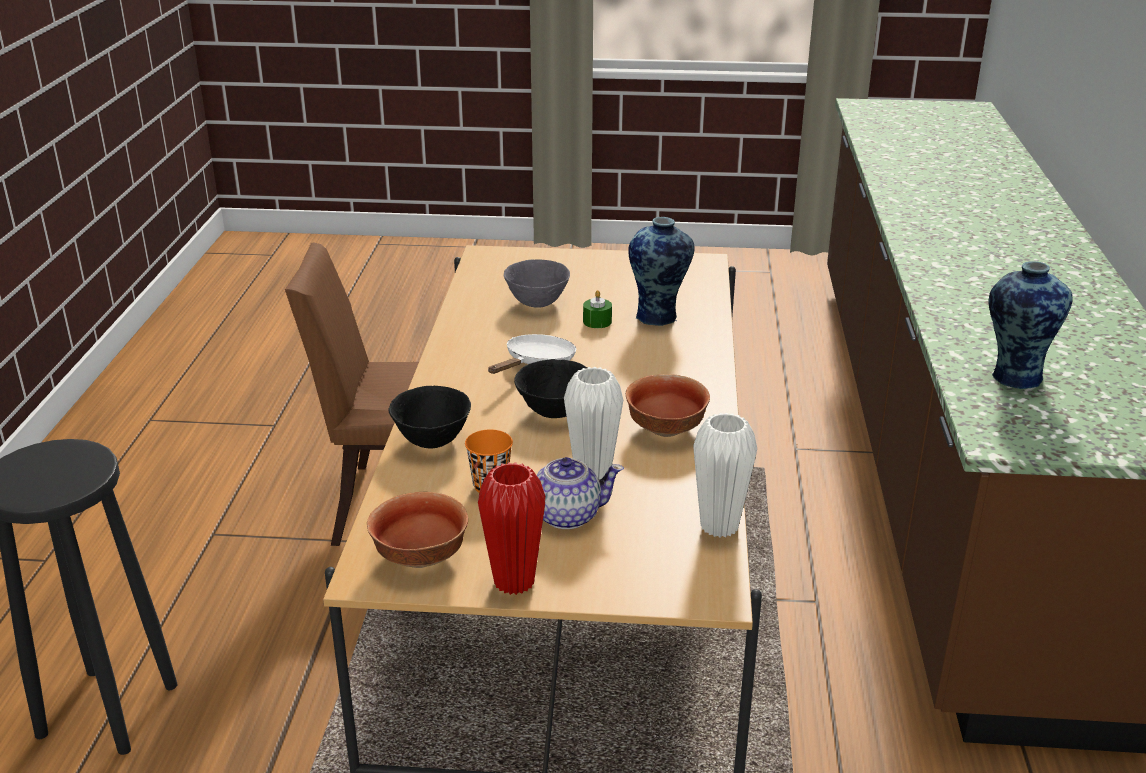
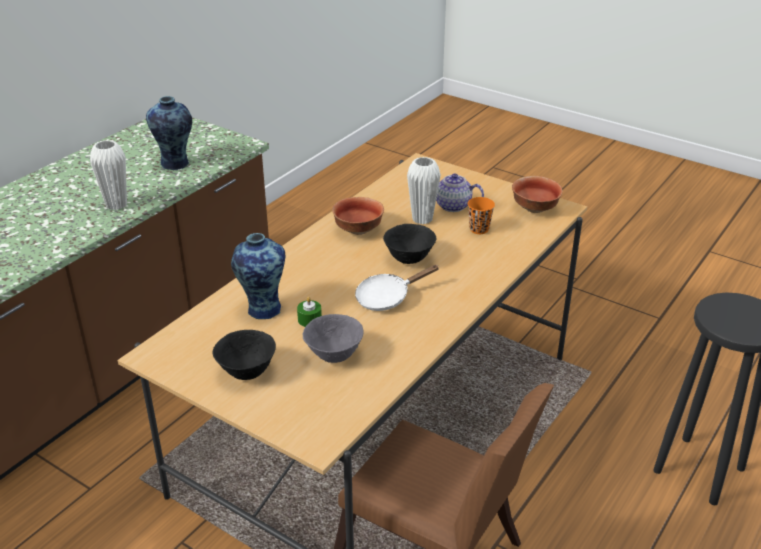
camera: 150 degrees left, 5 degrees up
(432, 441) = (494, 263): black bowl -> black bowl (246, 372)
(514, 582) = (498, 188): red vase -> none
(719, 526) = (388, 182): white vase -> white vase (116, 205)

